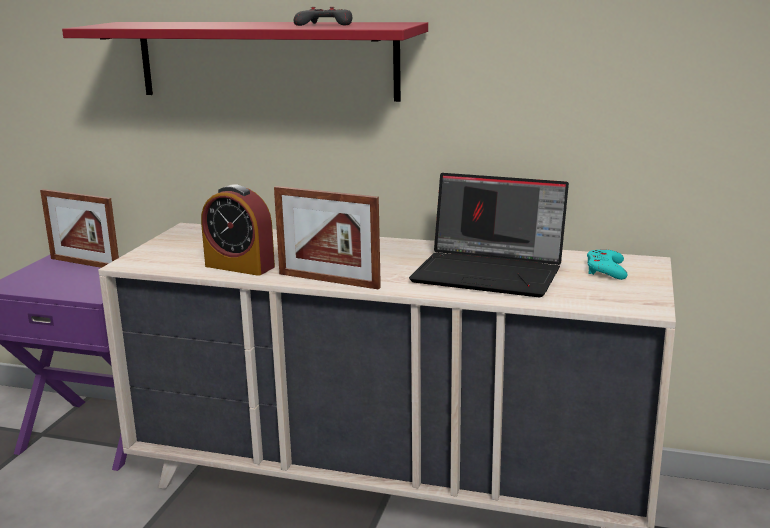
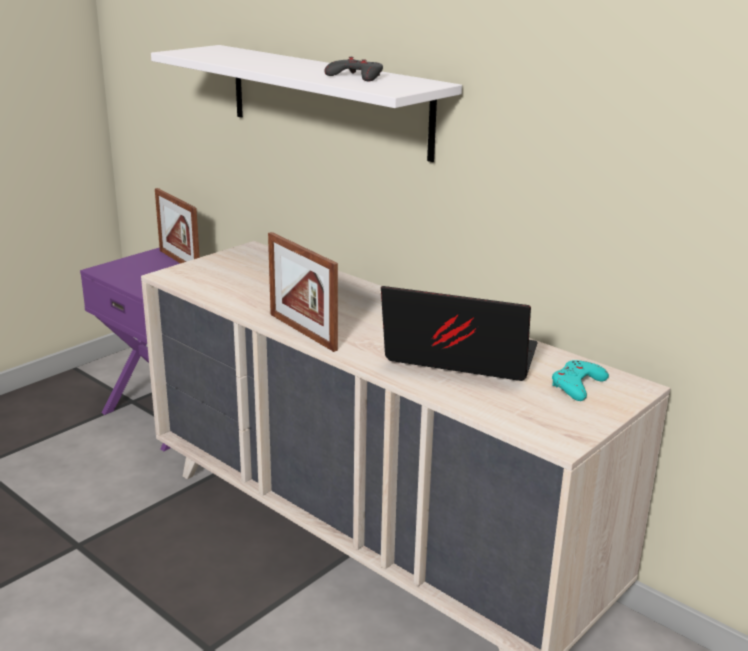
camera: 25 degrees right, 5 degrees up
(239, 266) = (248, 298): alarm clock -> none
(266, 60) = (327, 100): red shelf -> white shelf
(491, 272) = (457, 359): laptop -> laptop turned 150 degrees clockwise

